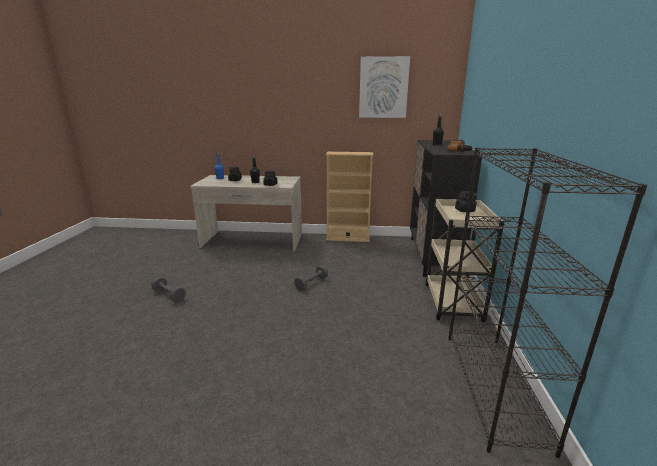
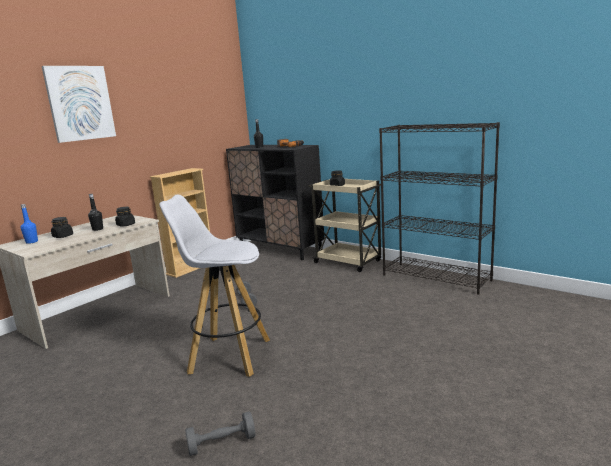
camera: 55 degrees left, 5 degrees down
(169, 295) = (145, 382): grey dumbbell -> grey dumbbell (222, 443)
(215, 313) = (228, 356): none -> white stool
(383, 87) = (187, 101): picture -> picture (80, 103)

